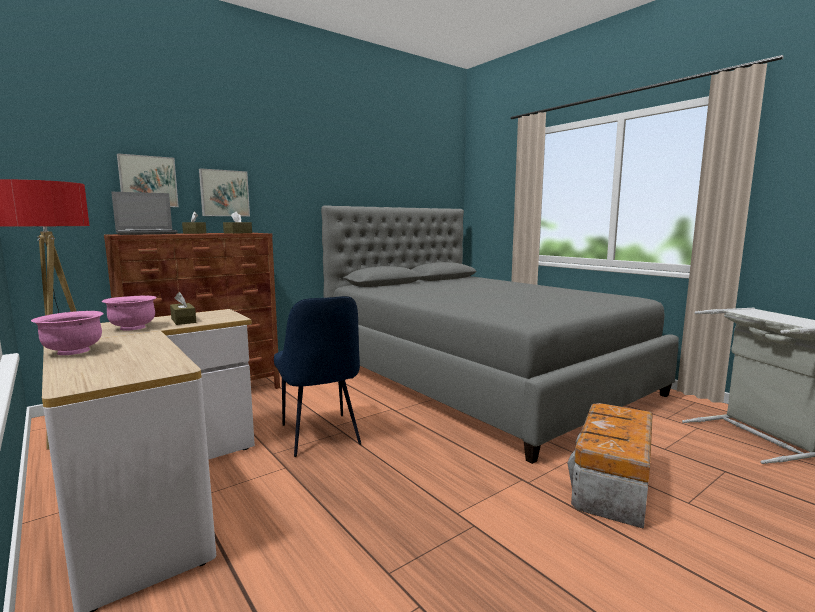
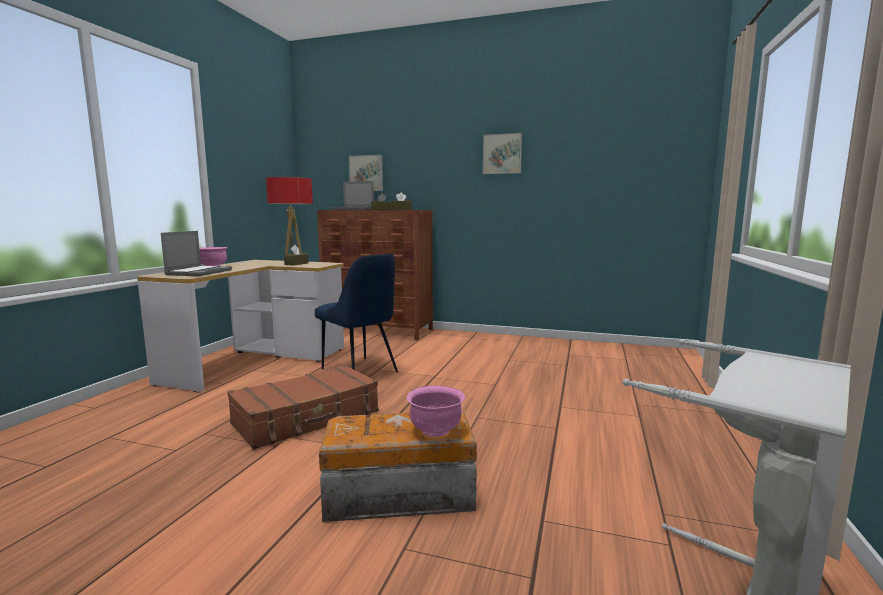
camera: 55 degrees right, 0 degrees up
(131, 361) = (199, 272): none -> laptop
(133, 328) = (269, 263): pink bowl -> pink bowl (435, 430)
(224, 193) = (414, 178): picture -> picture (502, 154)
(321, 434) = (360, 370): blue chair -> blue chair turned 75 degrees counterclockwise
(419, 492) = (307, 418): none -> brown suitcase
(479, 376) = (574, 385): grey bed -> none

